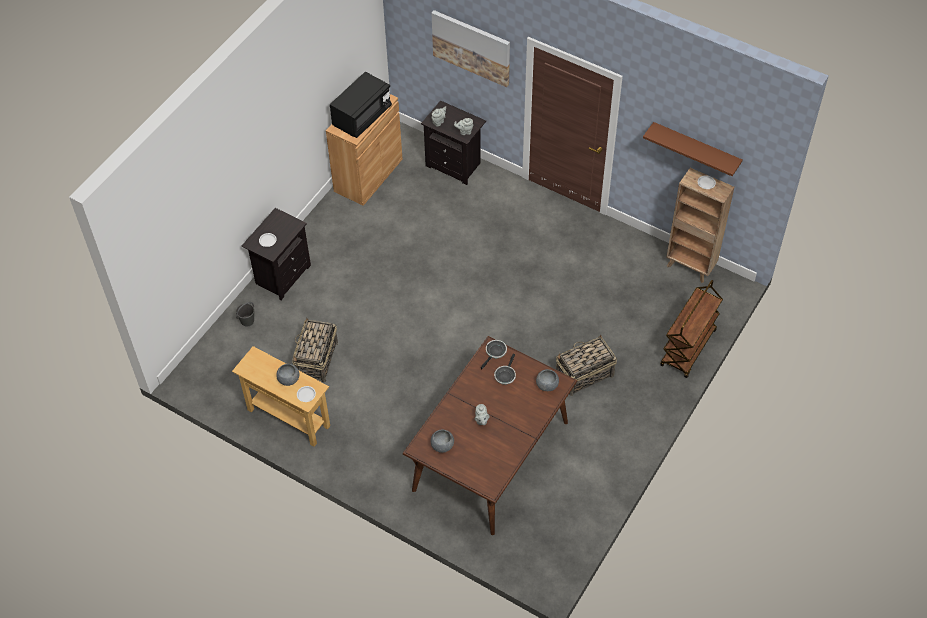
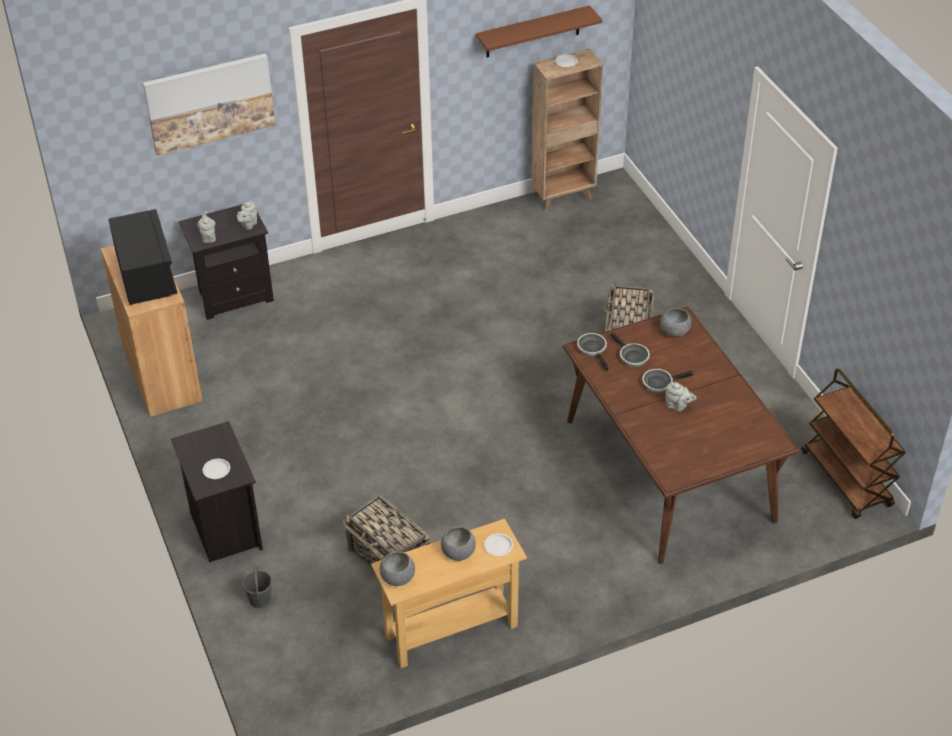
camera: 55 degrees left, 10 degrees down
(442, 445) = (684, 455): grey bowl -> grey bowl (397, 577)
(494, 401) = (659, 383): none -> frying pan
(688, 348) = (664, 251): brown cart -> brown cart (847, 479)

